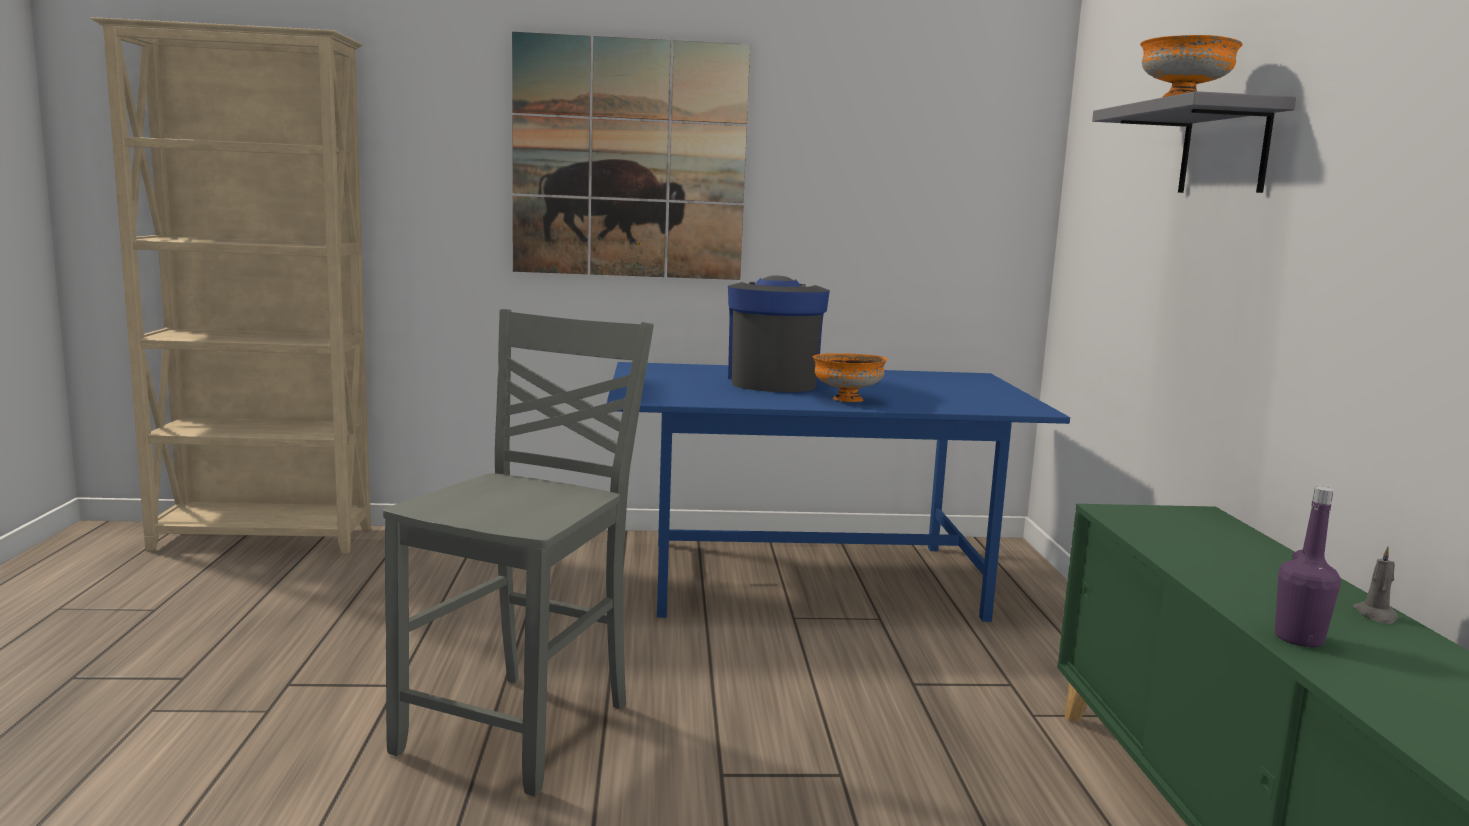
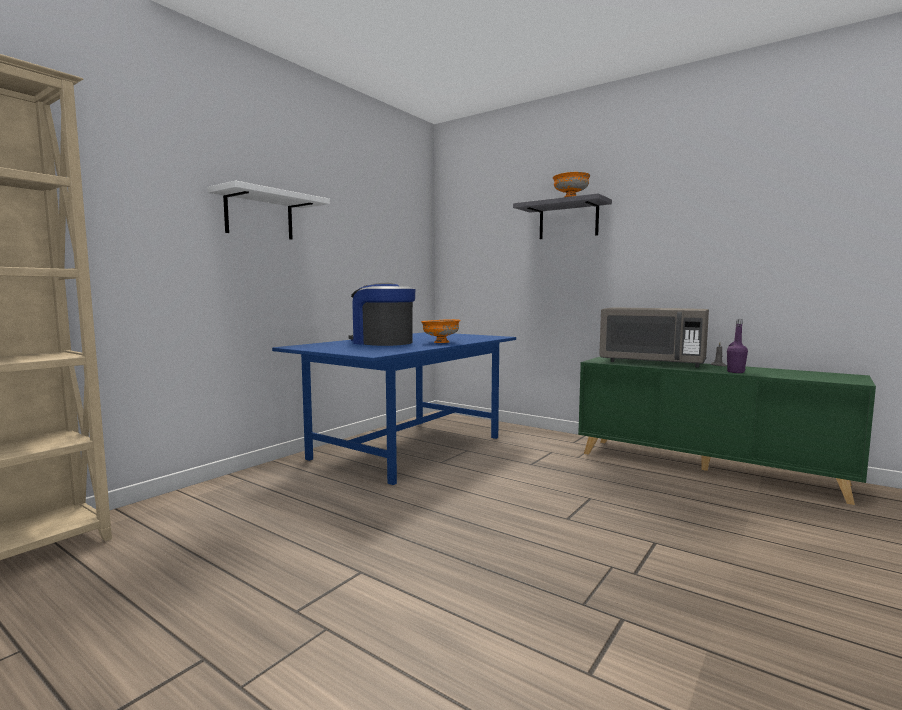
camera: 50 degrees left, 5 degrees down
(522, 728) = (468, 549): grey chair -> none
(629, 159) = (259, 216): picture -> white shelf
(1227, 553) = (652, 362): none -> grey microwave

